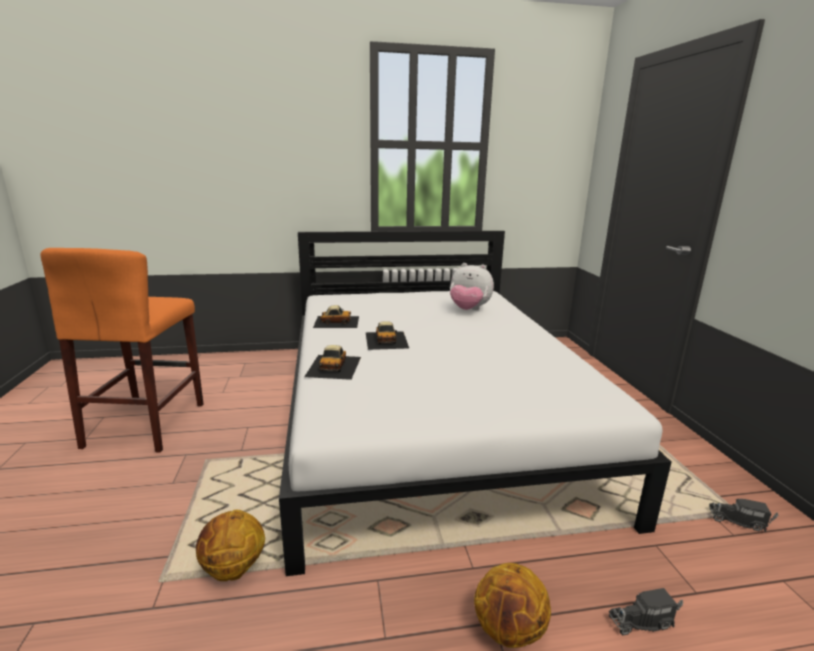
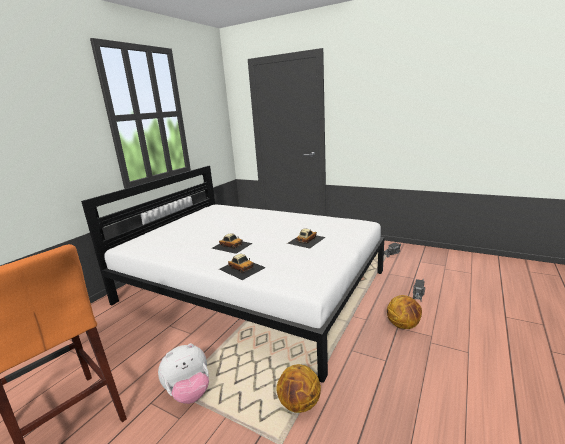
camera: 50 degrees left, 0 degrees up
(336, 321) = (177, 252): toy car -> toy car (306, 240)
(468, 310) = (232, 216): plush toy -> plush toy (189, 392)

